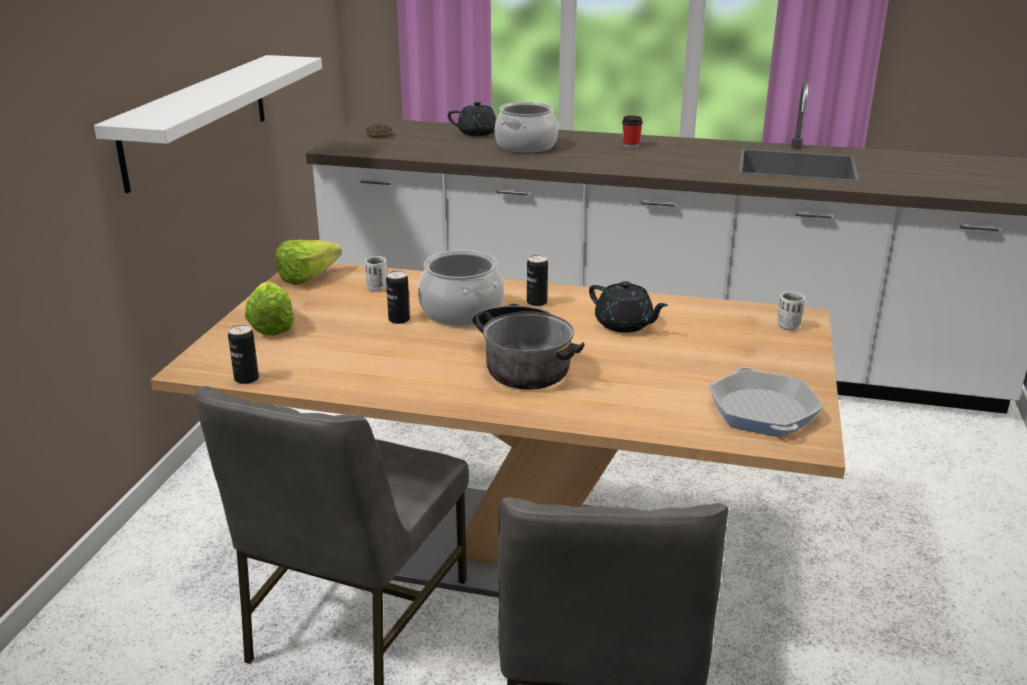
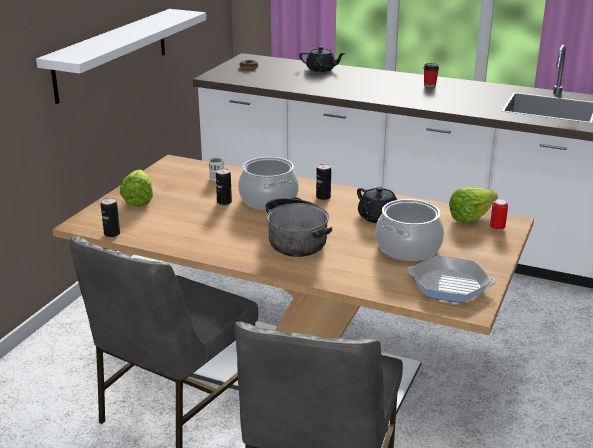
camera: 10 degrees right, 0 degrees up
(313, 277) = (177, 168): lettuce -> lettuce (475, 217)
(525, 146) = (351, 82): cooking pot -> cooking pot (408, 248)
(762, 411) = (449, 285): frying pan -> frying pan turned 75 degrees counterclockwise
(788, 326) = (497, 228): white cup -> can

